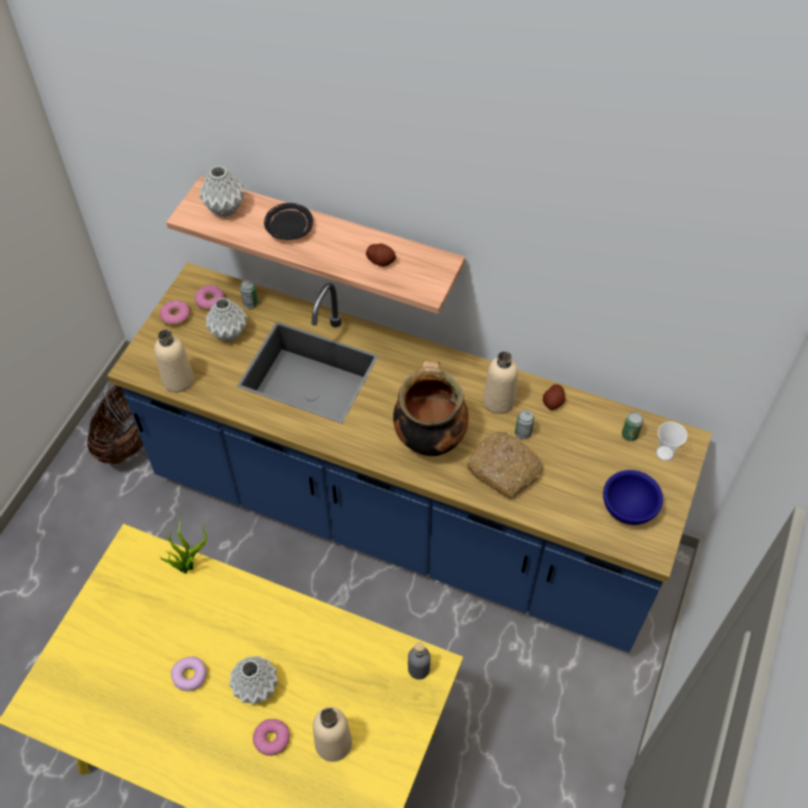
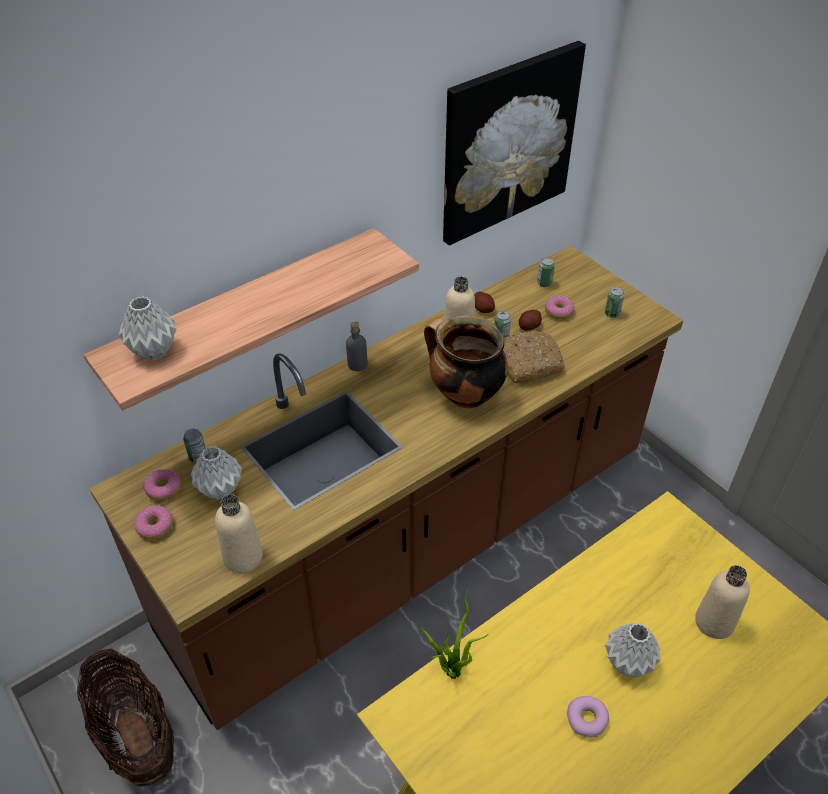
camera: 60 degrees left, 10 degrees down
(272, 739) = (690, 672): donut -> donut (559, 312)
(289, 228) = (229, 316): black plate -> none
(381, 261) = (332, 274): potato -> potato (529, 326)
(404, 518) = (414, 542): blue counter -> brown counter
(418, 669) = (665, 526): grey bottle -> grey bottle (357, 364)
(628, 509) = (612, 314): blue bowl -> can
(639, 285) = (508, 142): none -> picture
(664, 453) = (573, 274): cup -> none

